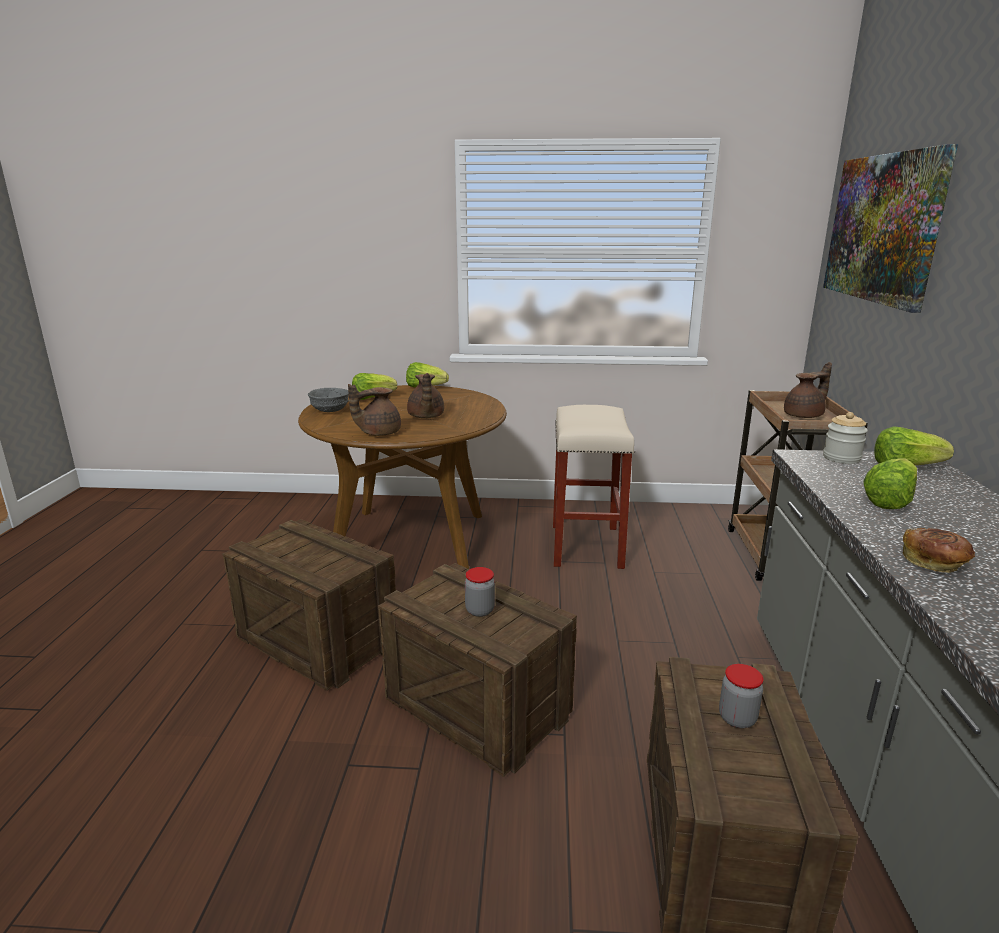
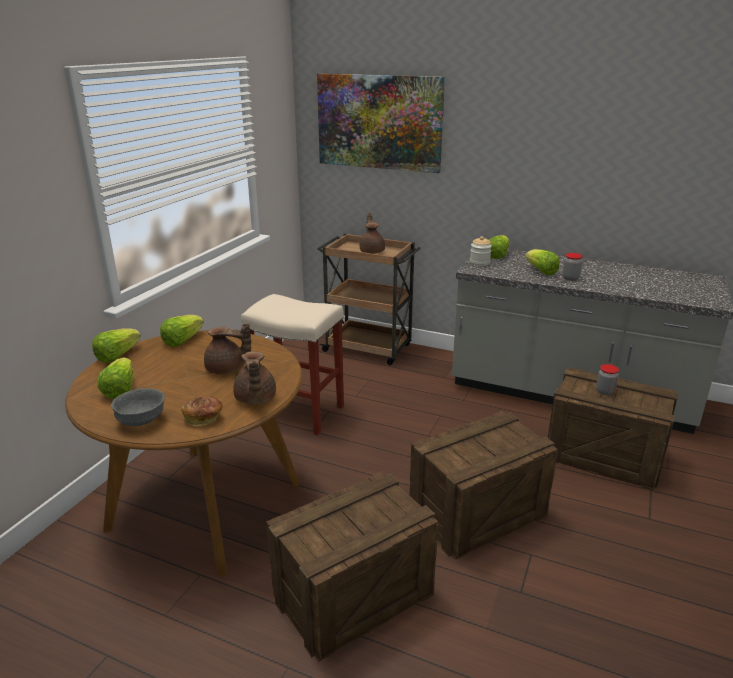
camera: 70 degrees left, 5 degrees up
(467, 396) = (182, 341): none -> lettuce
(480, 610) = (485, 444): jar -> jar (570, 278)
(934, 563) = (608, 285): bread -> bread (204, 418)

